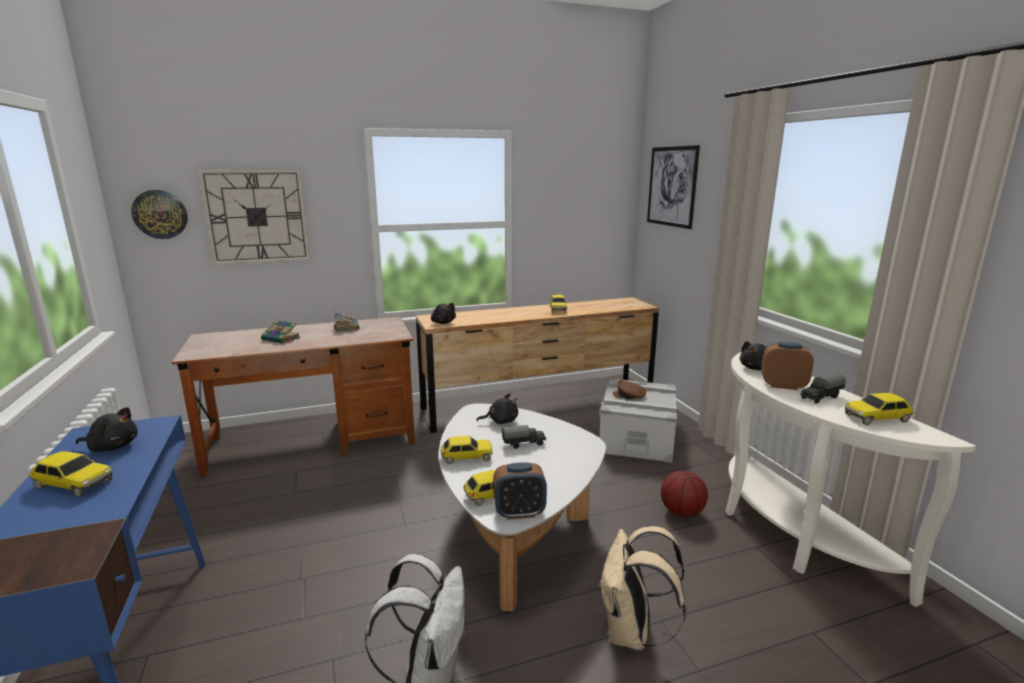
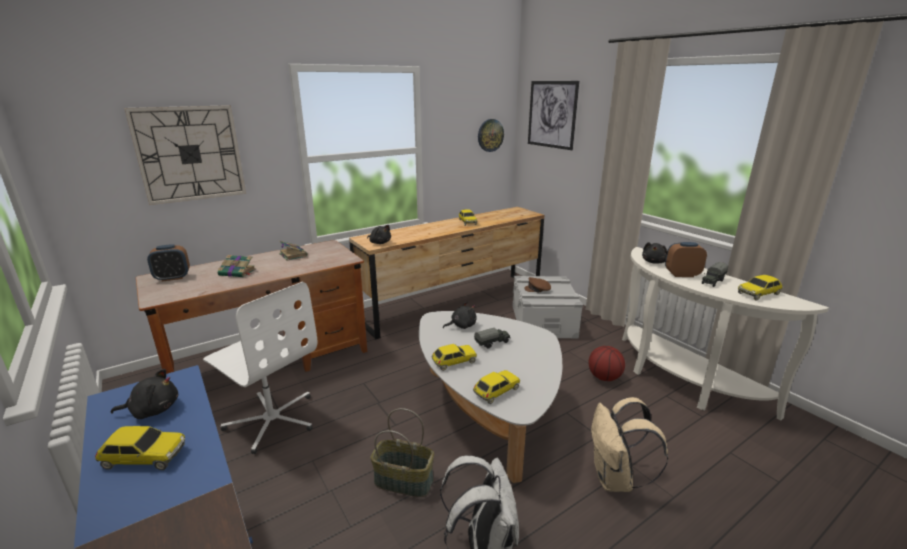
camera: 15 degrees left, 5 degrees up
(160, 214) = (85, 156): wall clock -> wall clock (490, 135)
(284, 498) = (272, 420): none -> white office chair
(383, 583) = (404, 480): none -> basket
(519, 513) = (526, 404): alarm clock -> alarm clock (173, 278)

